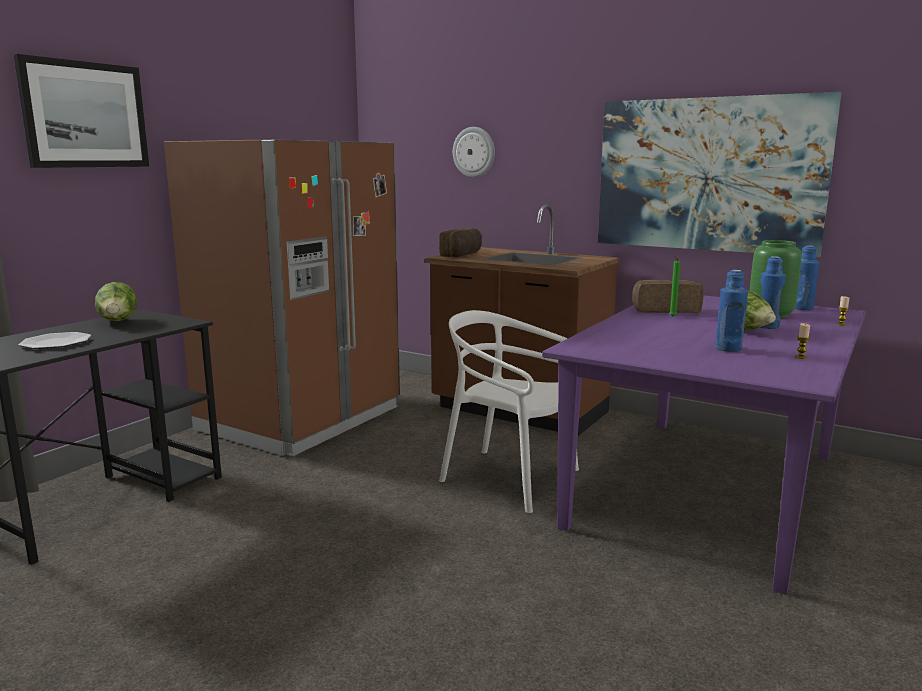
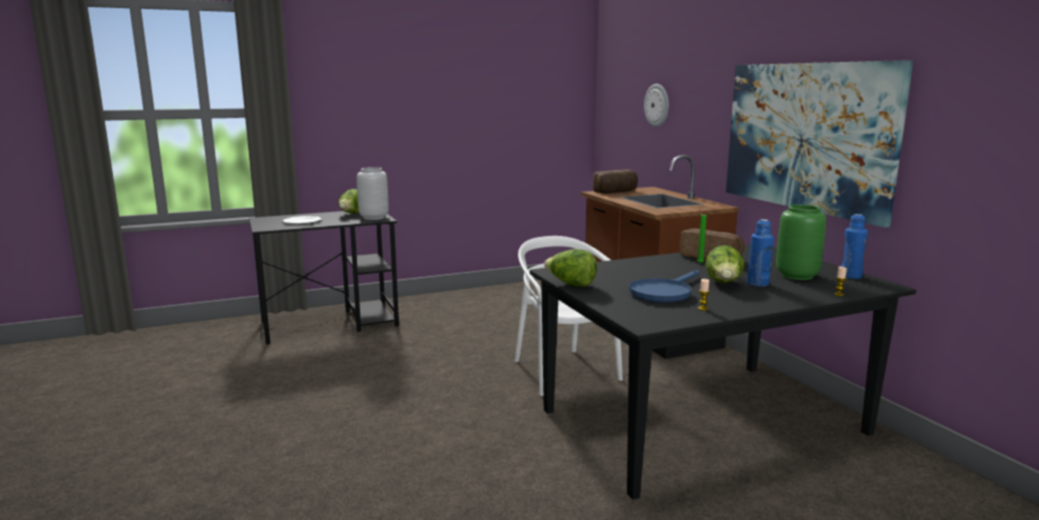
camera: 35 degrees right, 0 degrees up
(85, 115) = (361, 83): picture -> none
(168, 322) = (373, 218): none -> grey vase
(301, 419) = (489, 302): brown fridge -> none
(632, 359) = (570, 285): none -> lettuce
(706, 489) = (702, 421): purple dining table -> black dining table
(728, 349) = (664, 292): blue bottle -> blue frying pan

